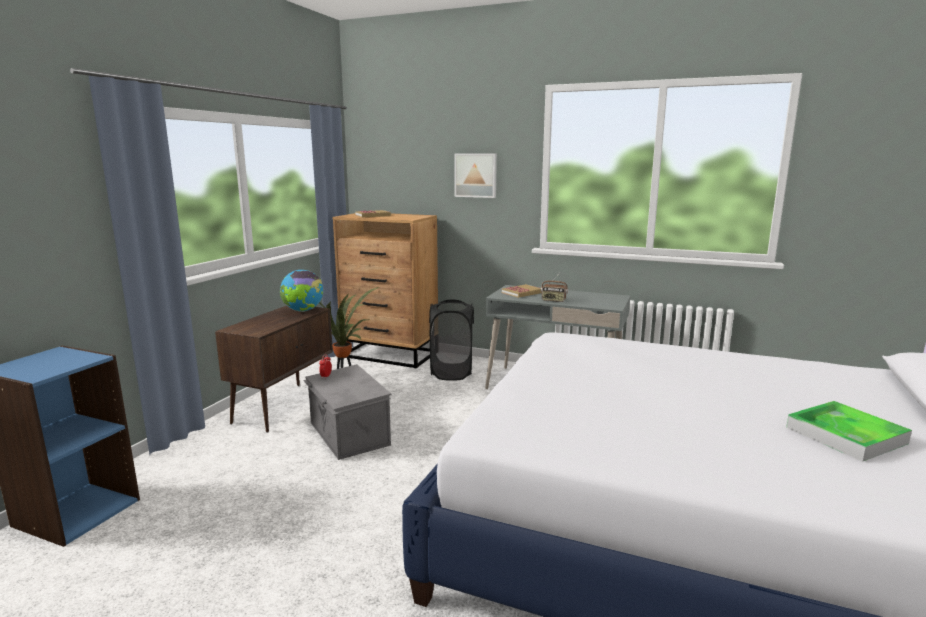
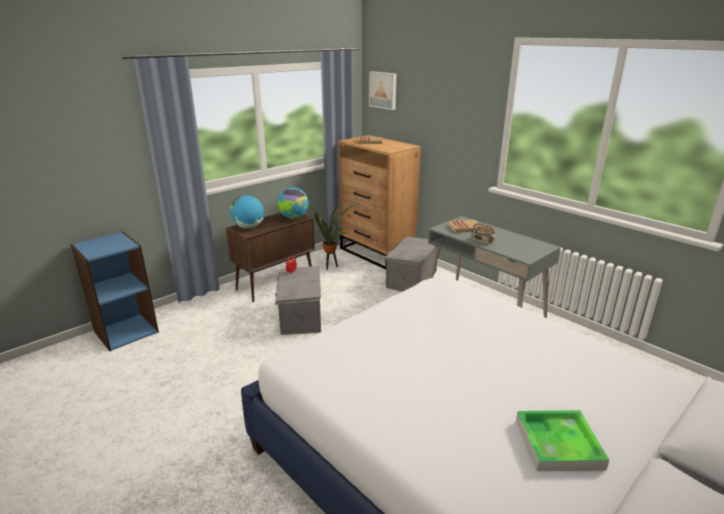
camera: 25 degrees right, 10 degrees up
(250, 326) = (248, 227): none -> globe
(452, 372) = (410, 279): black laundry basket -> grey storage box
(476, 175) = (452, 115): picture -> picture (383, 90)

